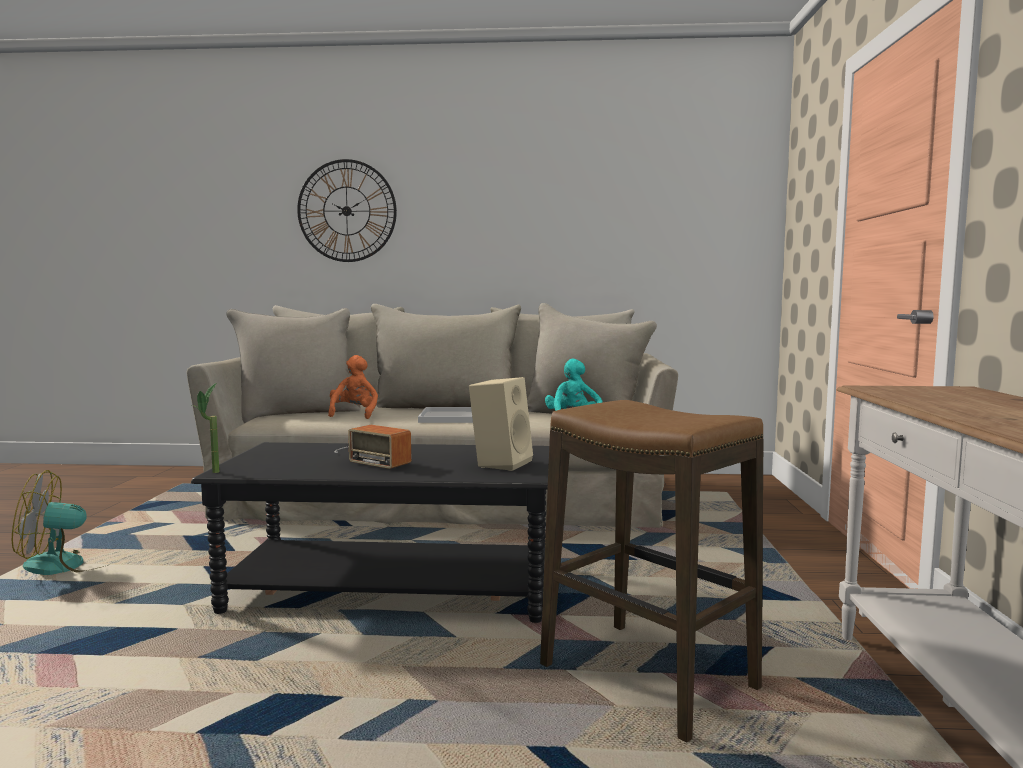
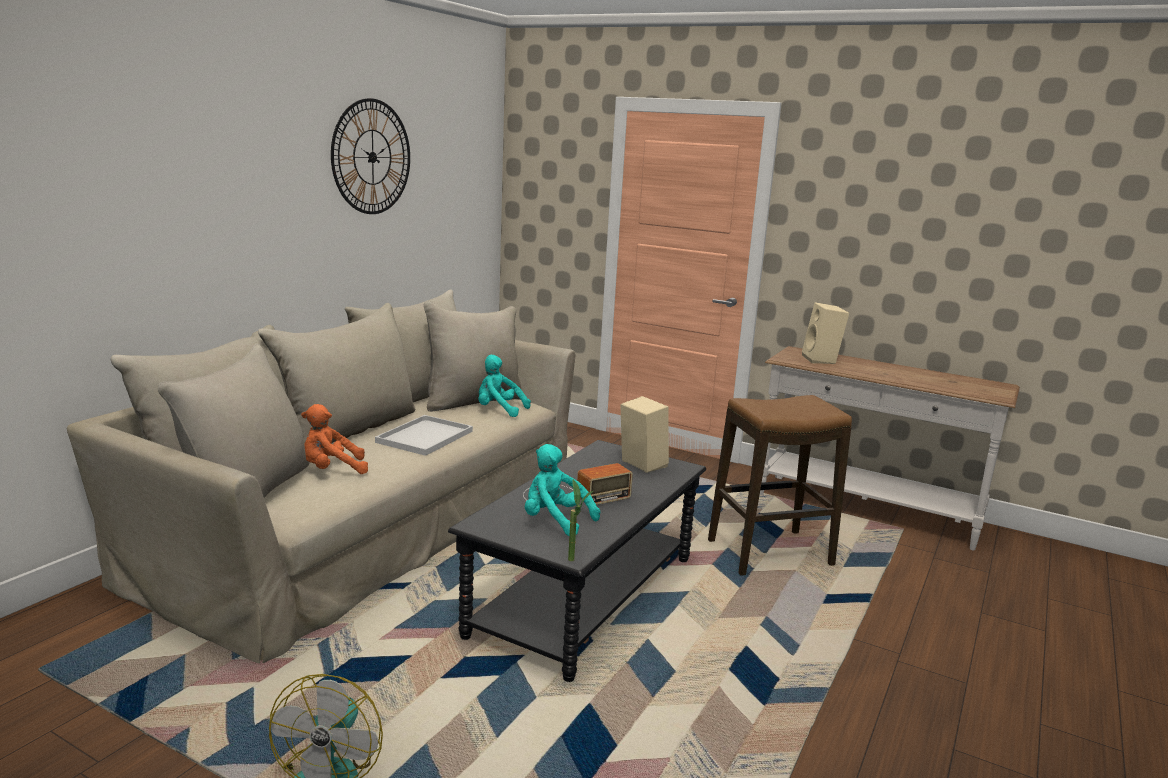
camera: 65 degrees left, 10 degrees up
(303, 459) = (555, 521): none -> turquoise plush toy
(347, 211) = (145, 195): wall clock -> wall clock (372, 157)
(354, 414) = (332, 470): orange plush toy -> orange plush toy turned 45 degrees counterclockwise
(948, 396) = (822, 360): none -> beige speaker

